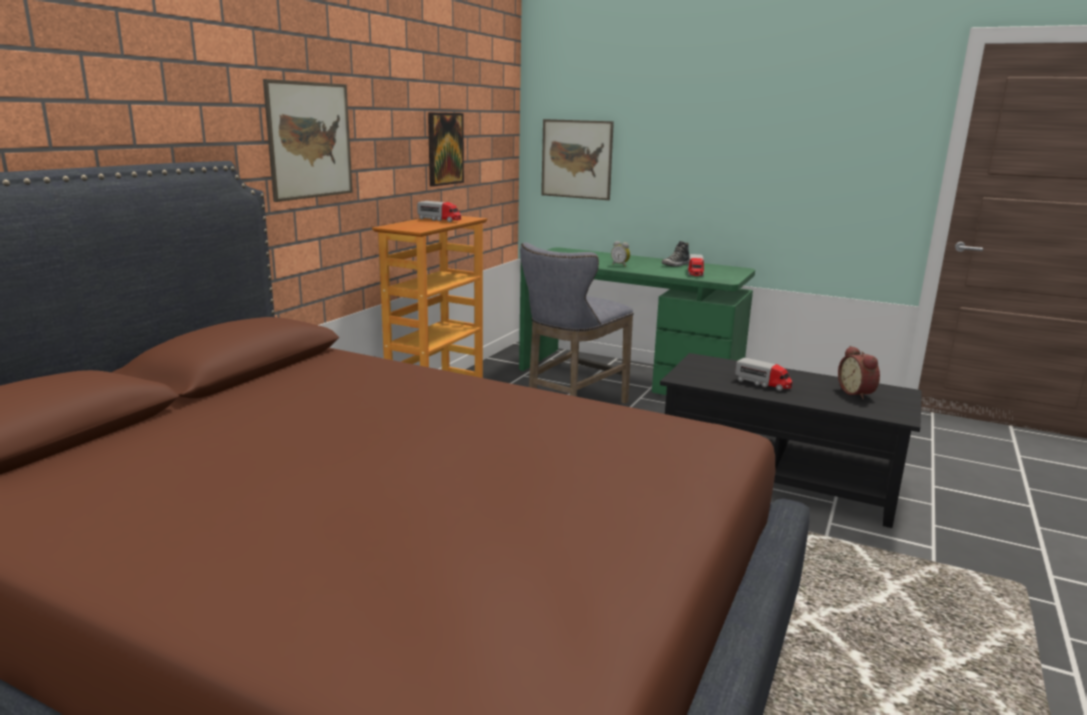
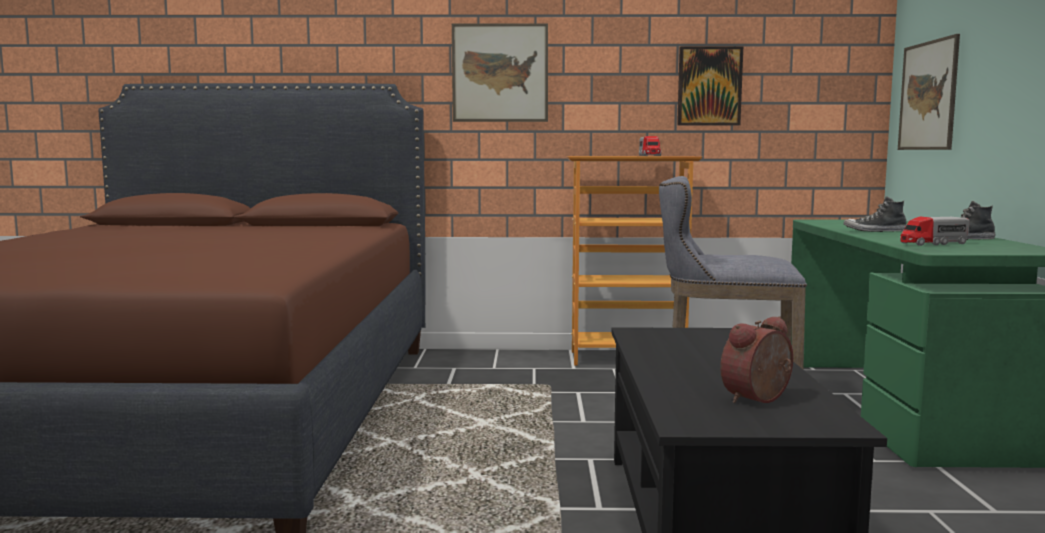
camera: 65 degrees right, 10 degrees down
(620, 265) = (874, 231): alarm clock -> shoe
(763, 383) = (691, 358): toy truck -> none

